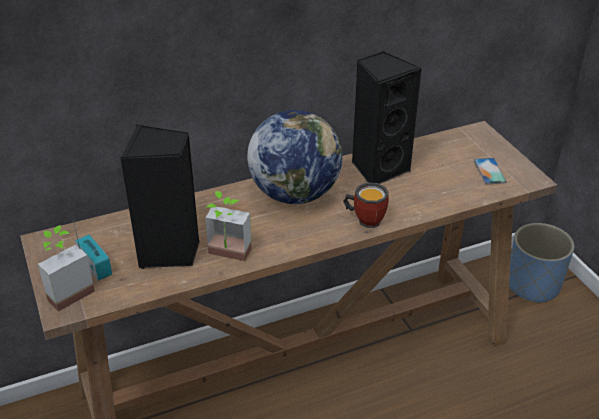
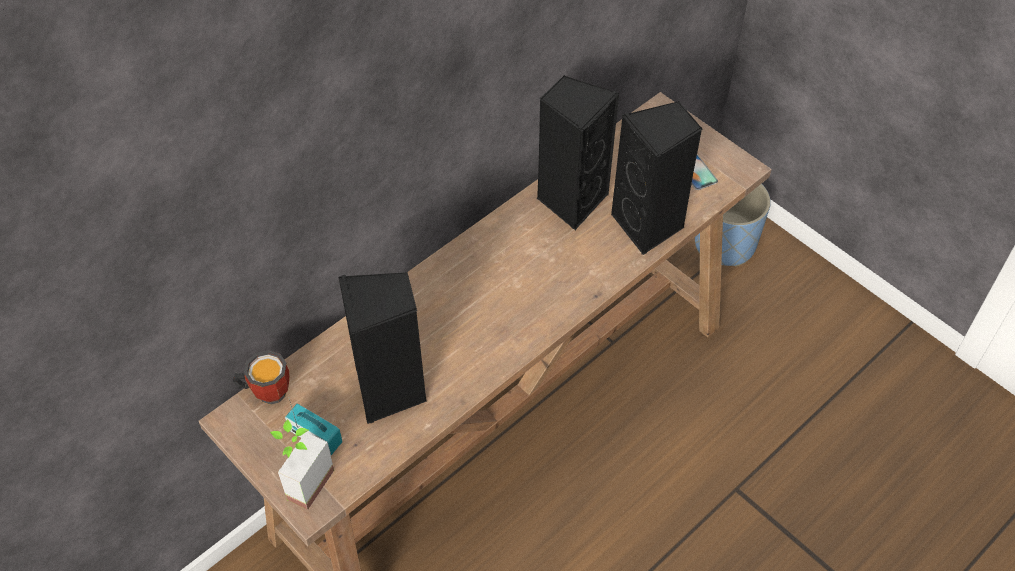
camera: 20 degrees left, 15 degrees up
(227, 256) = (458, 376): potted plant -> none
(295, 194) = (492, 264): globe -> none
(365, 219) = (587, 278): mug -> mug (266, 390)
(434, 197) = (649, 225): none -> black speaker

